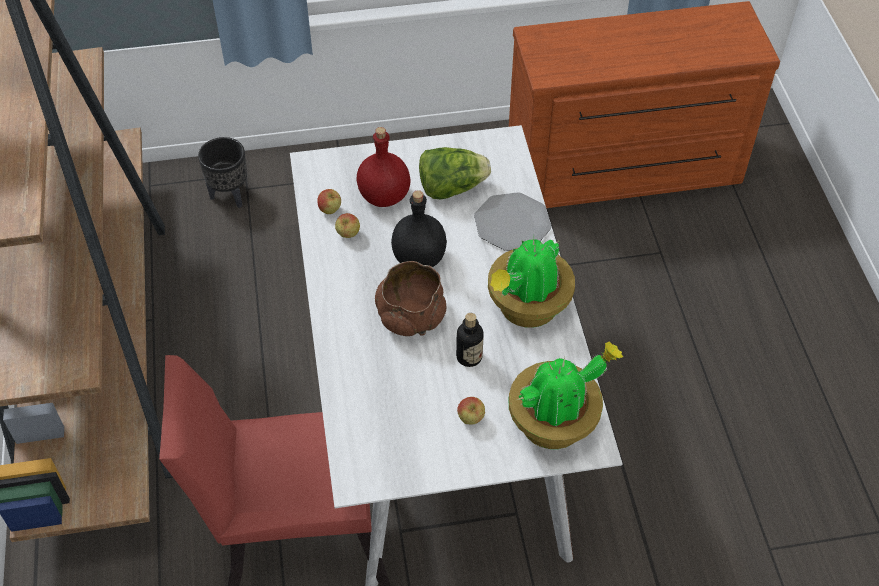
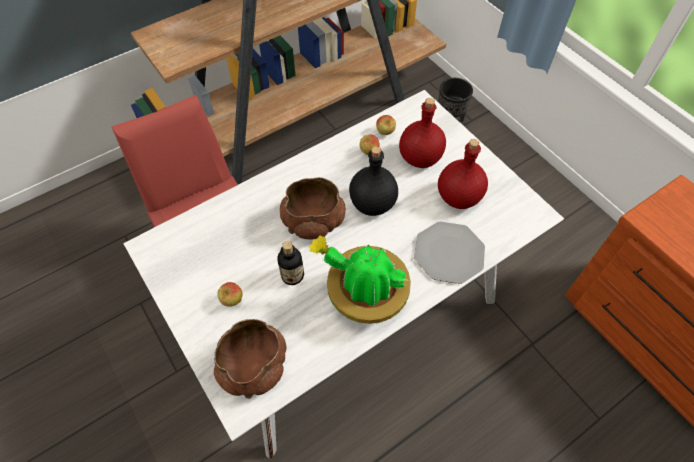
camera: 65 degrees right, 5 degrees up
(451, 188) = (458, 196): lettuce -> red bottle
(555, 422) = (254, 366): potted plant -> brown bowl

